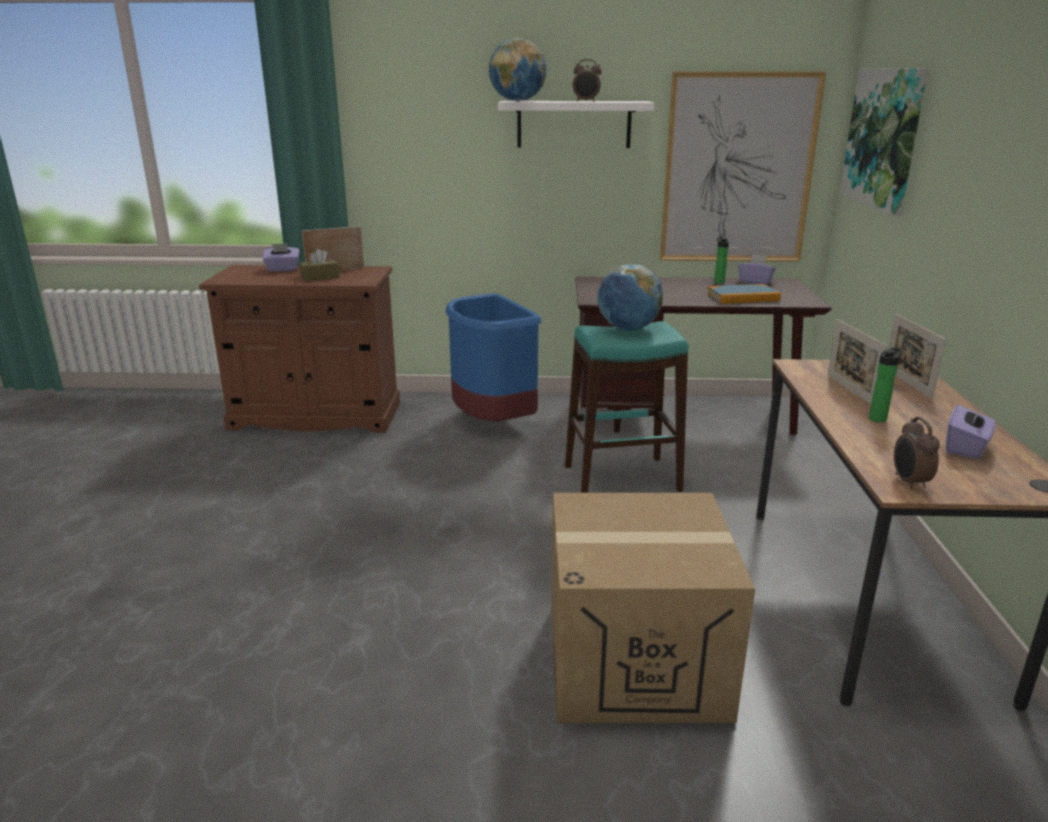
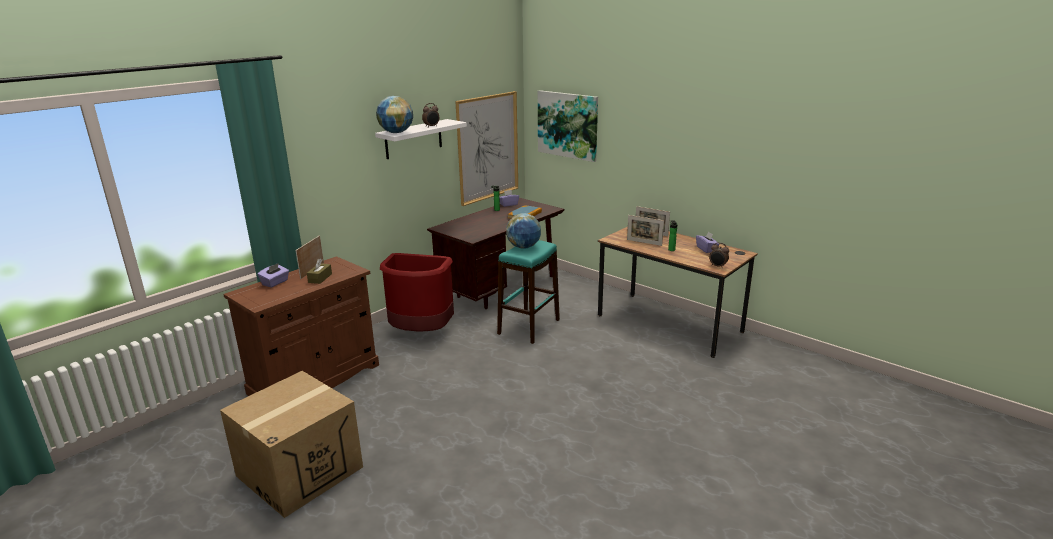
camera: 50 degrees left, 0 degrees up
(492, 421) = (421, 332): blue trash can -> red trash can
(635, 660) = (652, 382): cardboard box -> cardboard box (300, 471)

